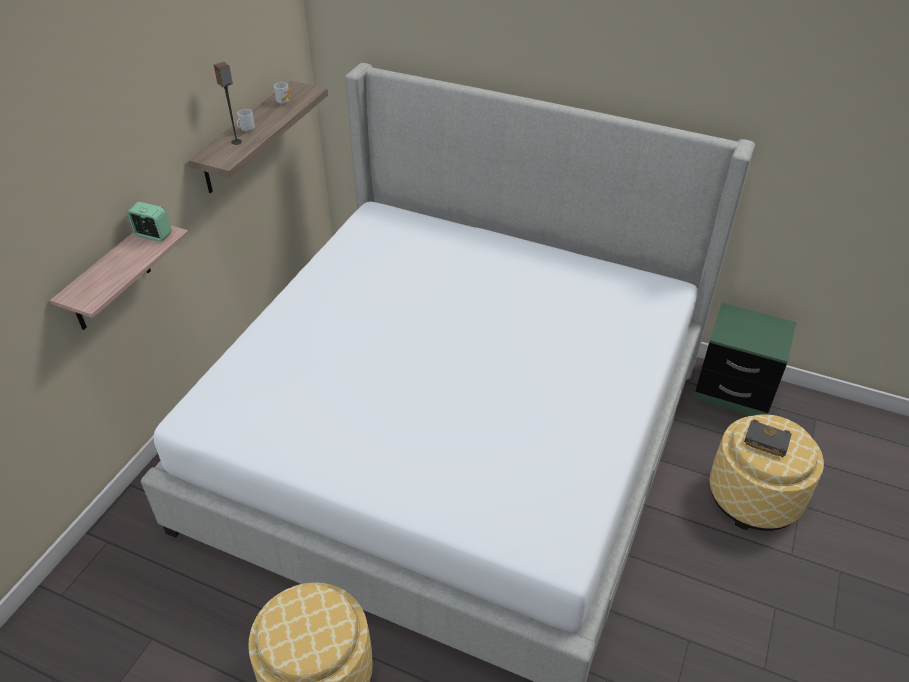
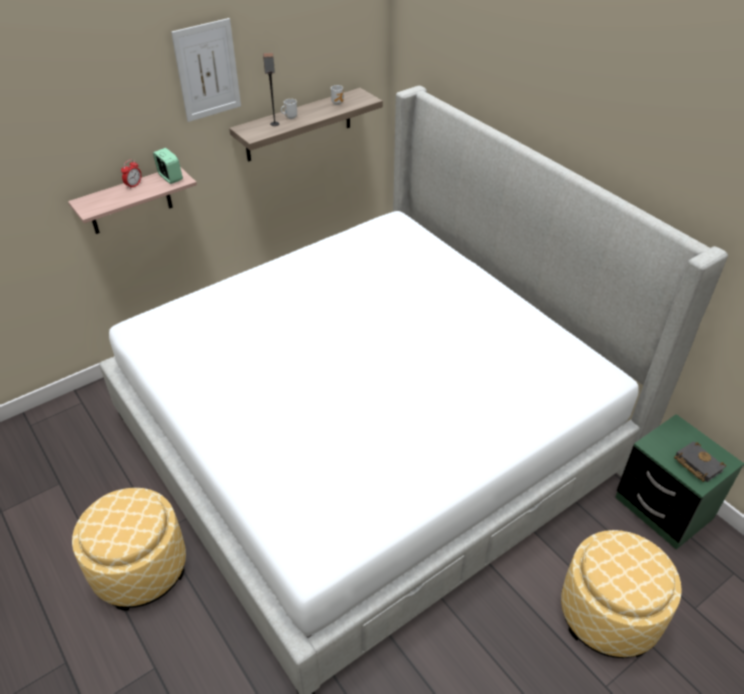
camera: 30 degrees right, 0 degrees up
(117, 257) = (134, 185): none -> alarm clock
(160, 99) = (207, 70): none -> picture
(765, 441) = (618, 561): black book -> black book (696, 464)

